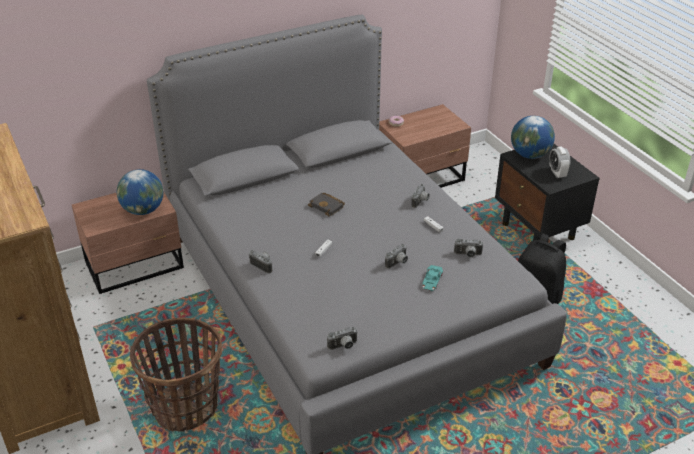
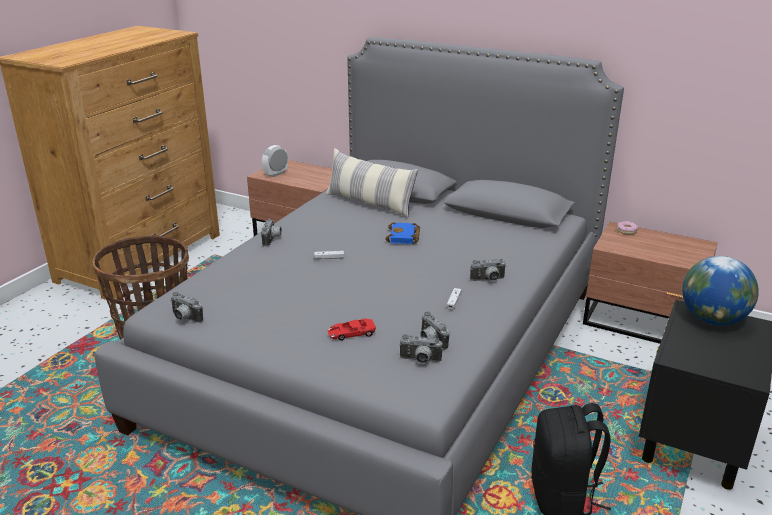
camera: 55 degrees right, 10 degrees down
(143, 210) = (306, 181): globe -> none
(254, 197) = (369, 203): none -> pillow
(327, 206) = (404, 237): black book -> blue book
(398, 263) = (359, 303): camera -> camera (420, 361)
(432, 281) = (351, 333): turquoise toy car -> red toy car
(557, 173) = (712, 353): alarm clock -> alarm clock (276, 174)

